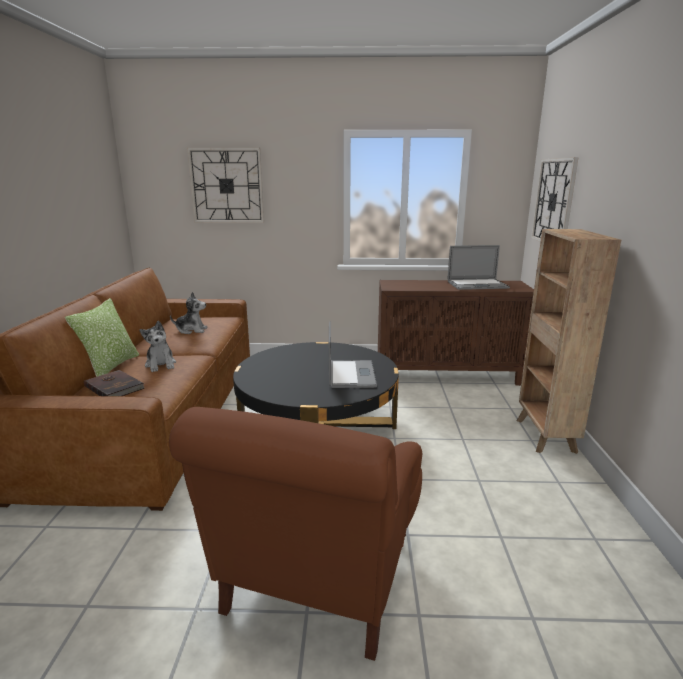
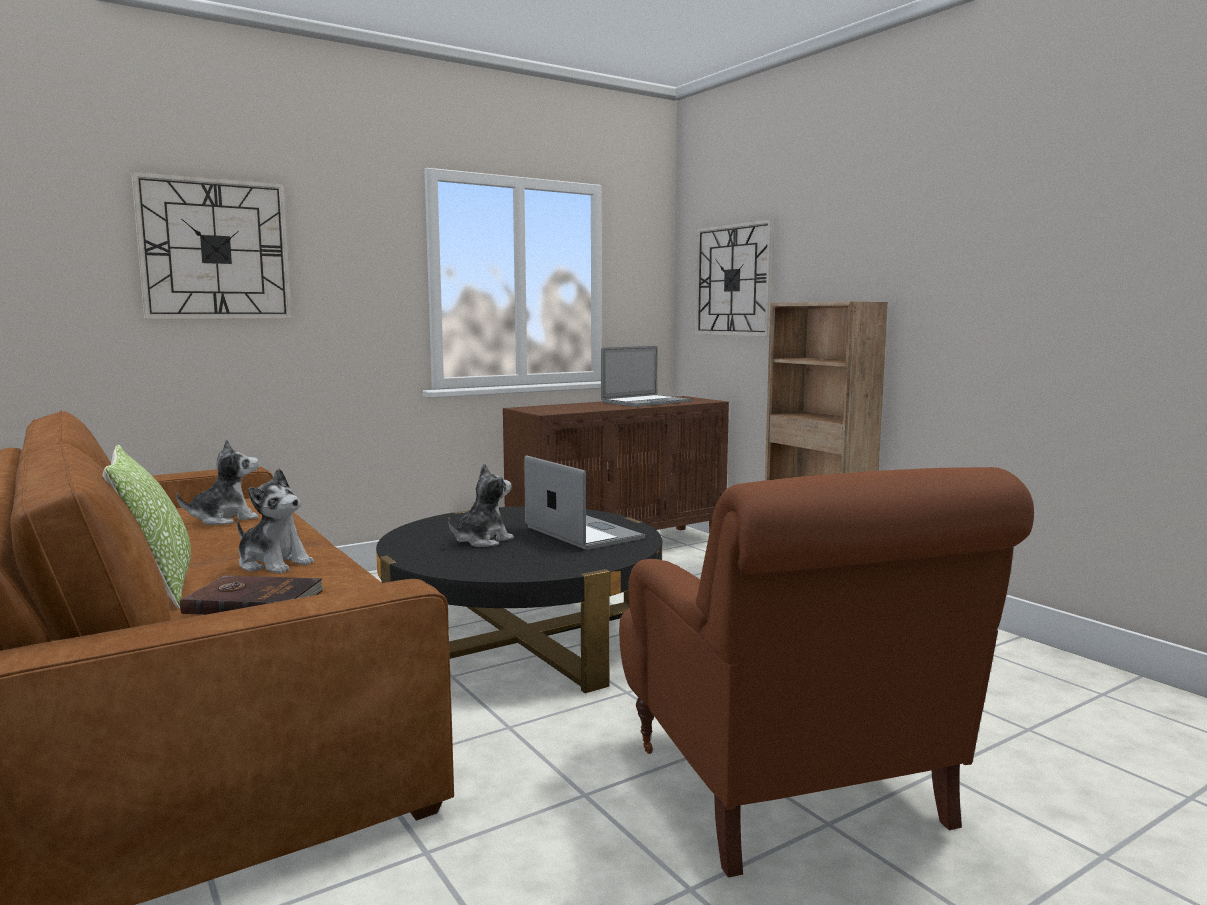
camera: 35 degrees left, 10 degrees down
(294, 367) = (482, 541): none -> plush toy

